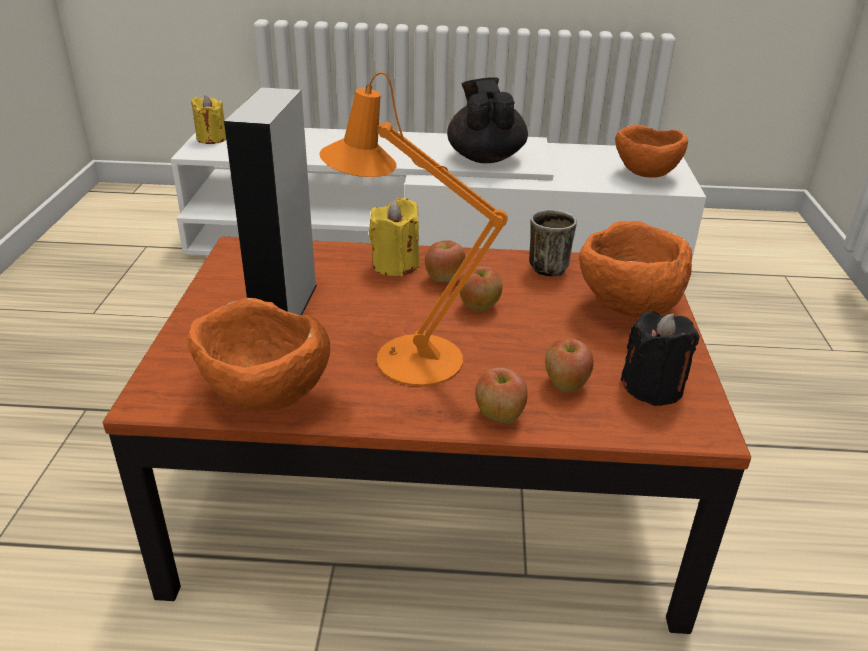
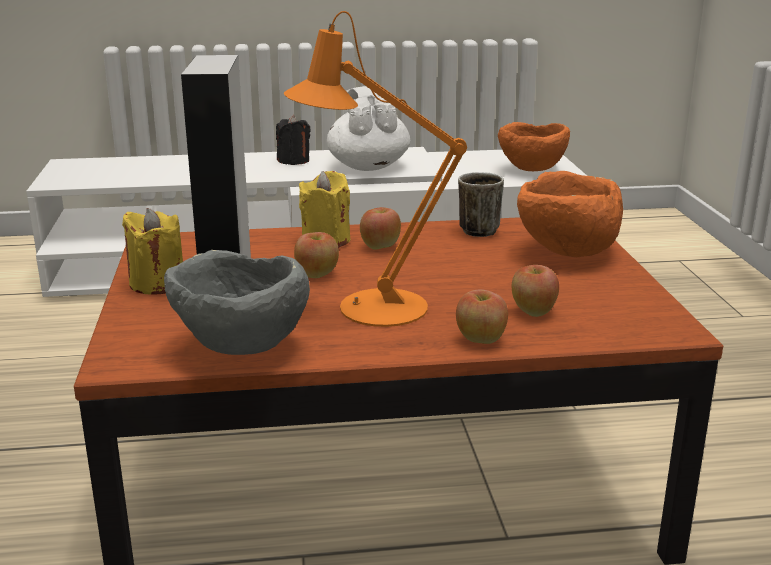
camera: 10 degrees left, 10 degrees down
(211, 139) = (66, 171): yellow candle -> yellow candle (157, 284)
(265, 399) = (240, 351): orange bowl -> grey bowl
(479, 307) = (424, 264): apple -> apple (317, 275)
(485, 157) = (368, 166): black teapot -> white teapot
(652, 387) = (615, 306): black candle -> black candle (293, 161)

